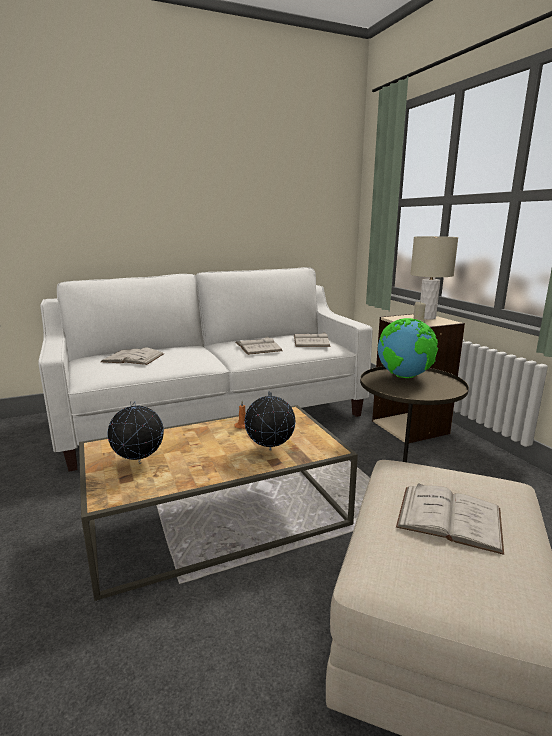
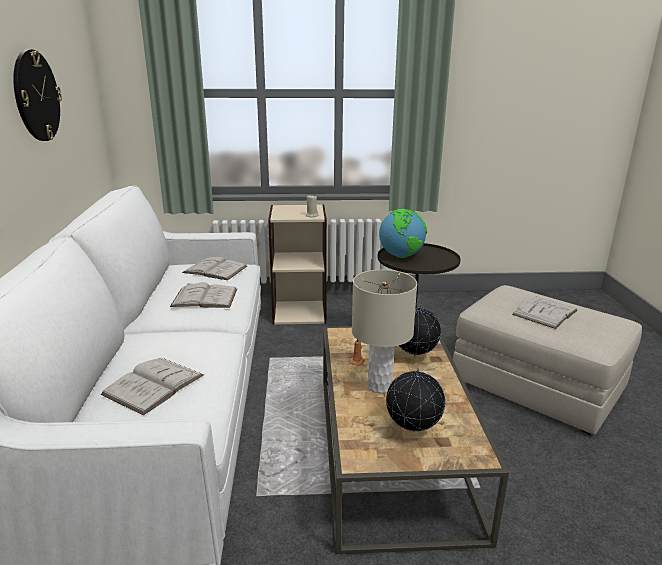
camera: 70 degrees left, 5 degrees up
(256, 197) = (36, 96): none -> wall clock
(427, 317) = (293, 208): beige table lamp -> beige table lamp (380, 386)

